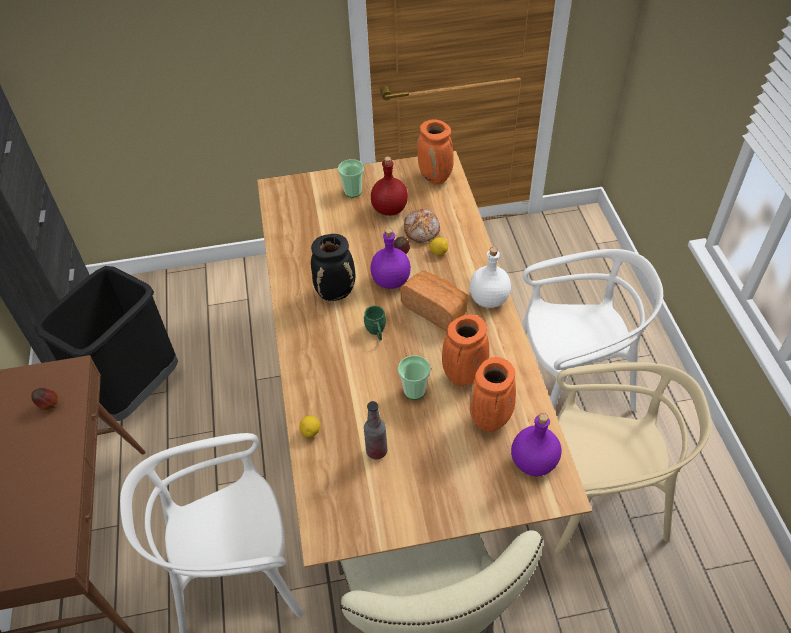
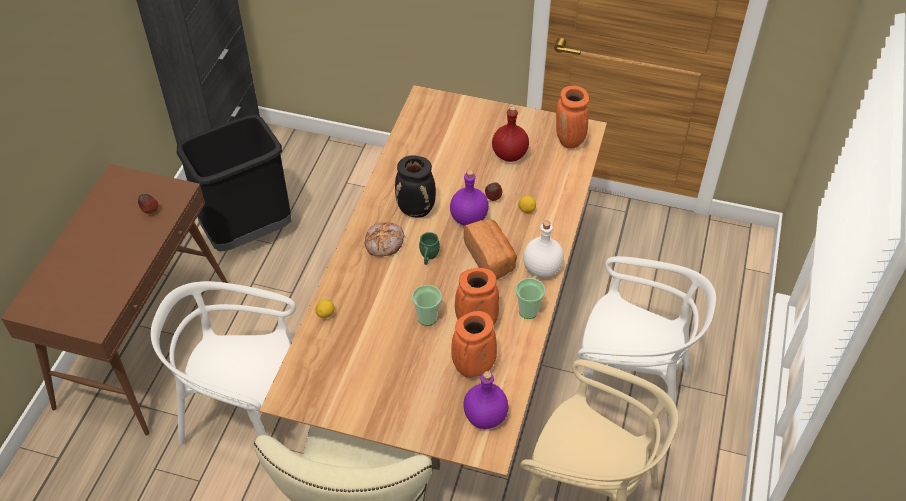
camera: 25 degrees right, 0 degrees up
(353, 191) = (488, 126): cup -> cup (528, 311)
(376, 451) = (366, 351): bottle -> none
(422, 230) = (526, 184): bread -> bread (385, 243)

